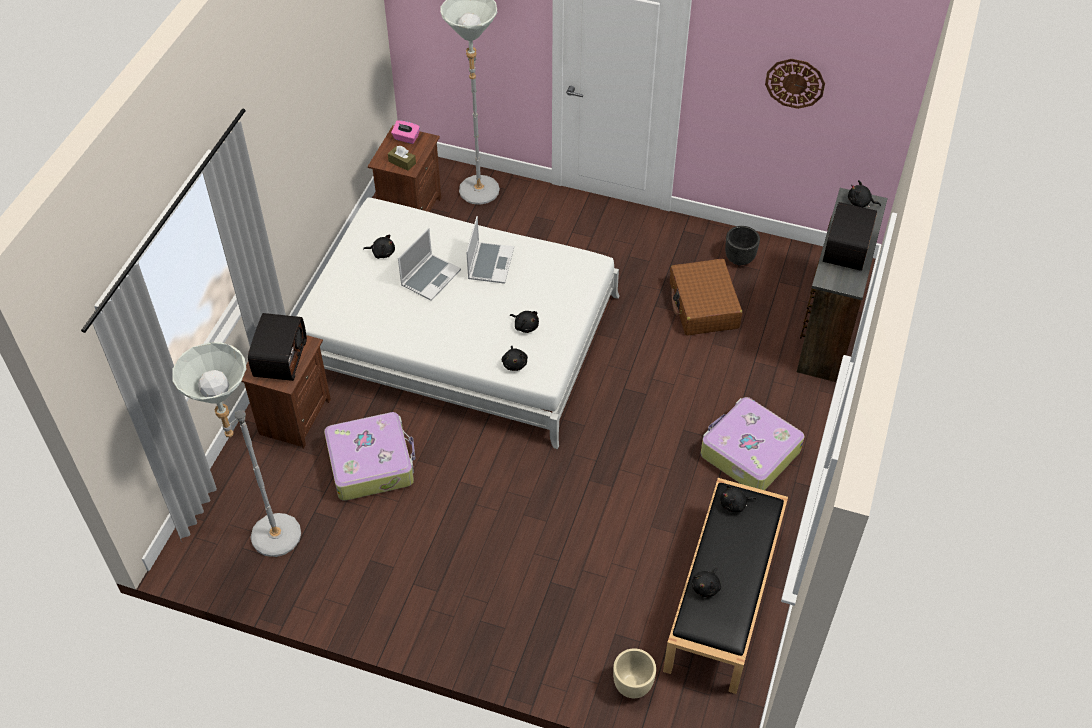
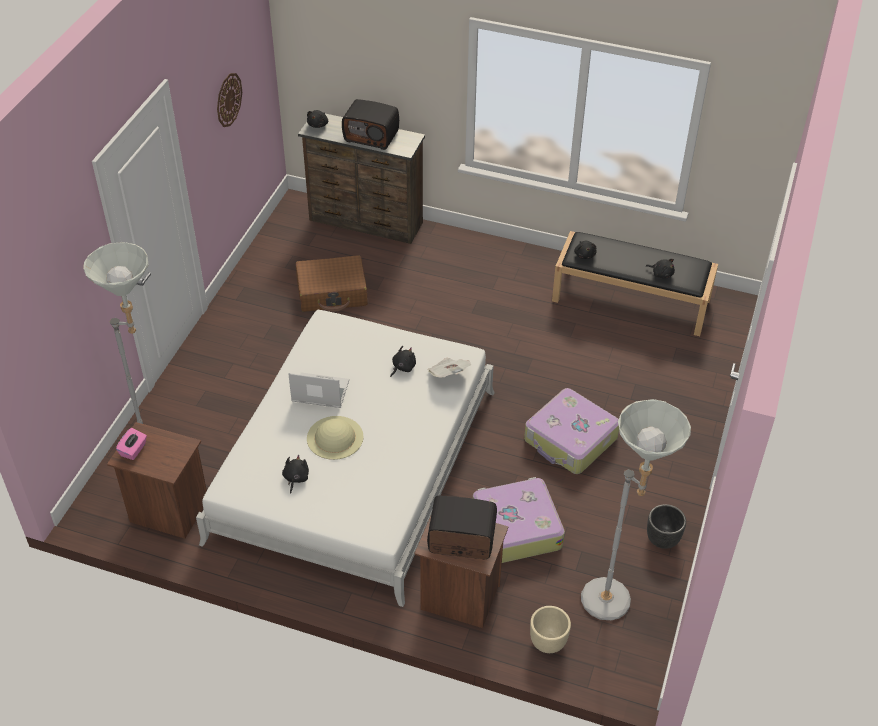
camera: 90 degrees left, 5 degrees down
(402, 162) = (174, 452): brown tissue box -> none
(430, 277) = (335, 437): laptop -> beige hat
(514, 363) = (449, 375): black plush toy -> newspaper
(633, 684) = (714, 353): beige planter -> beige planter (547, 641)
(740, 258) = (277, 266): black planter -> black planter (662, 539)
(748, 453) = (494, 277): suitcase -> suitcase (570, 440)

